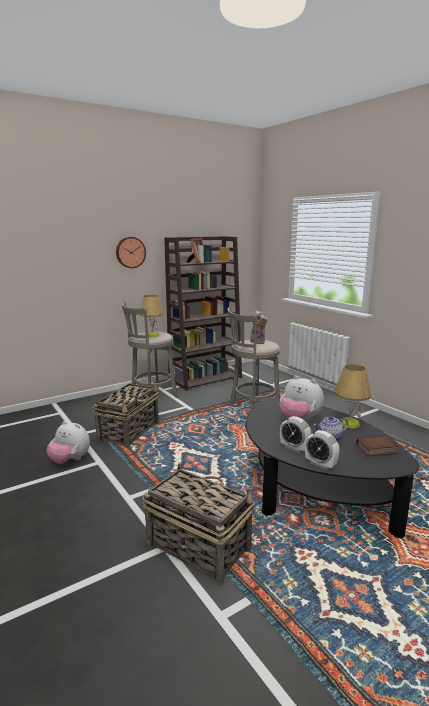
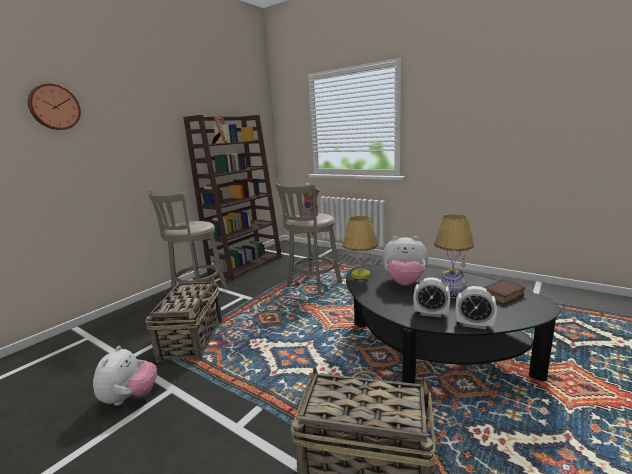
camera: 20 degrees left, 0 degrees up
(70, 460) = (130, 398): plush toy -> plush toy turned 90 degrees counterclockwise
(130, 252) = (146, 134): wall clock -> wall clock (54, 107)
(152, 335) = (191, 225): table lamp -> table lamp (360, 275)

